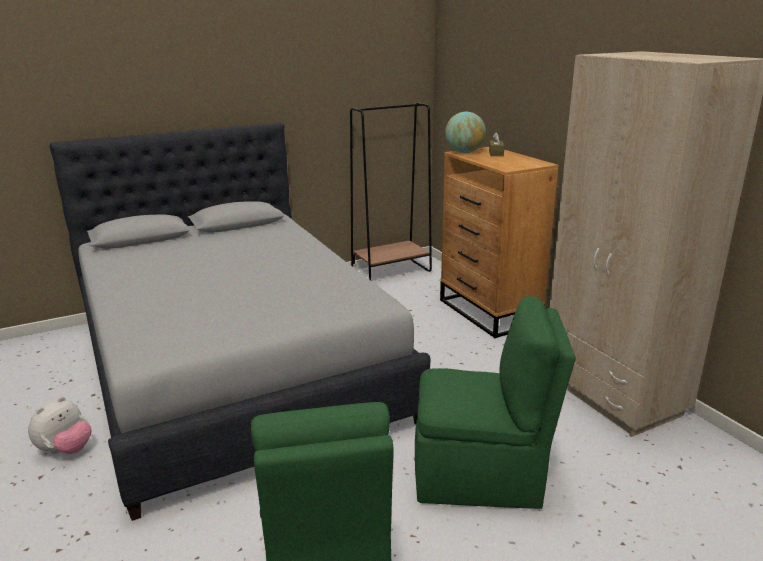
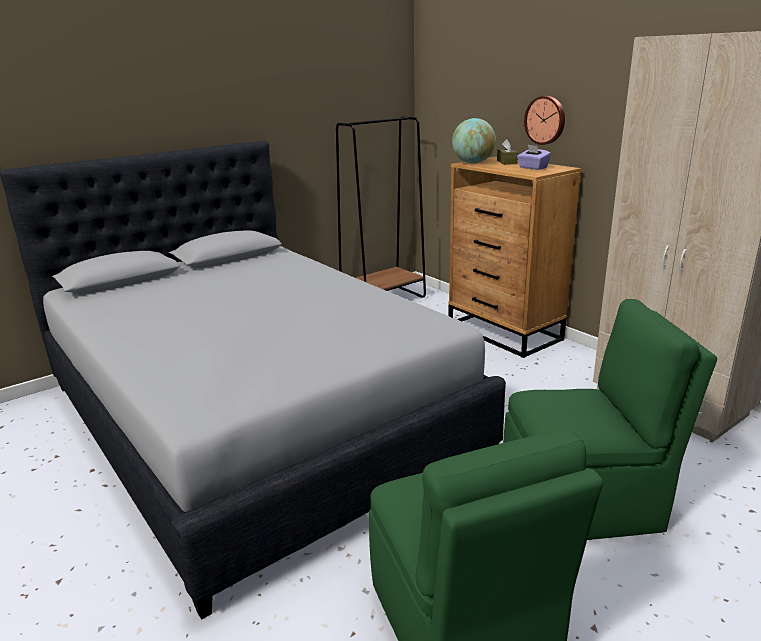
camera: 10 degrees left, 0 degrees up
(66, 450) = (81, 542): plush toy -> none
(513, 161) = (532, 168): none -> purple tissue box
(533, 116) = (545, 120): none -> wall clock

